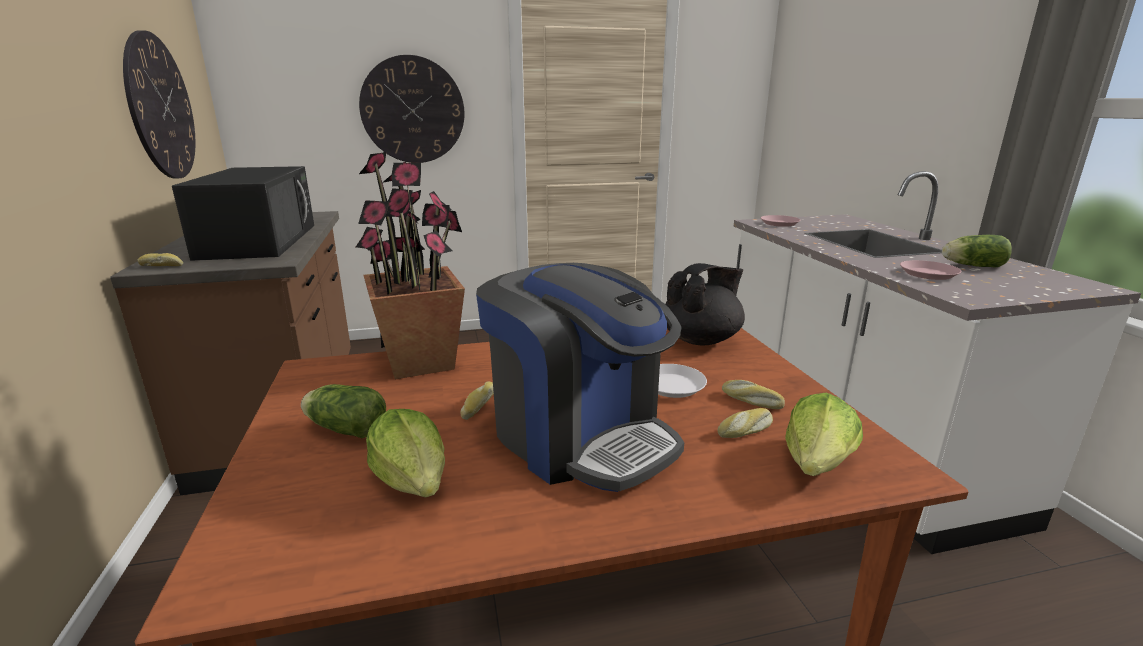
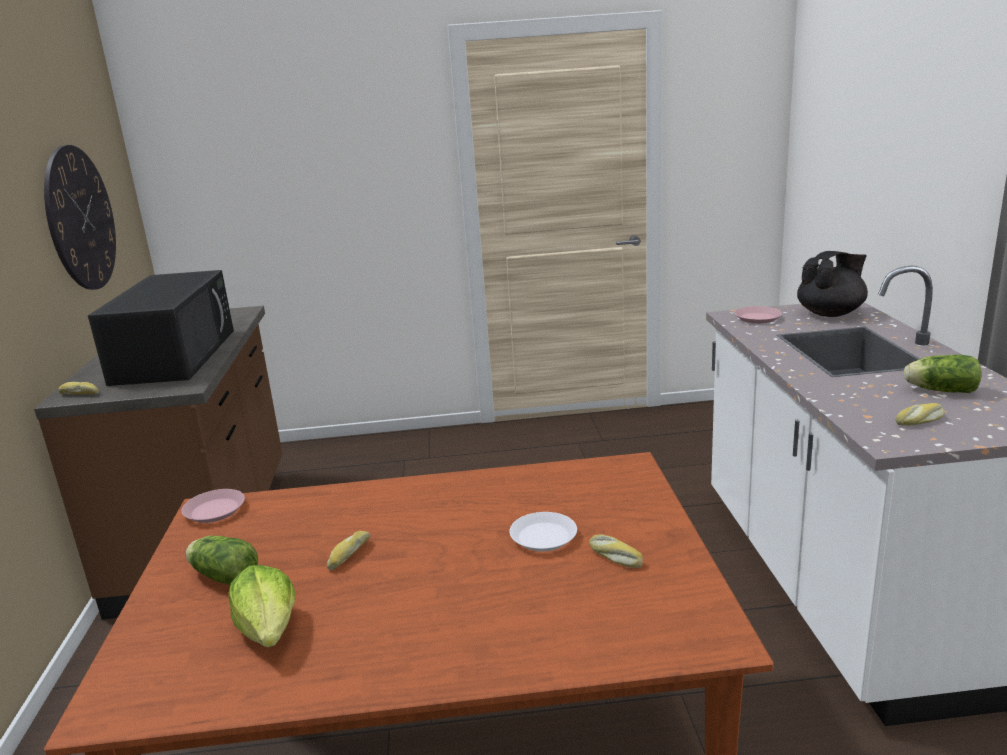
camera: 10 degrees right, 0 degrees up
(413, 110) = (347, 182): wall clock -> none
(421, 362) = (309, 503): potted plant -> none
(579, 436) = (429, 591): coffee machine -> none
(701, 340) = (603, 479): black teapot -> black teapot (831, 313)
(746, 430) = (591, 590): bread -> bread (920, 421)
(817, 463) = (640, 628): lettuce -> none
(927, 274) = (873, 404): pink plate -> pink plate (214, 510)

